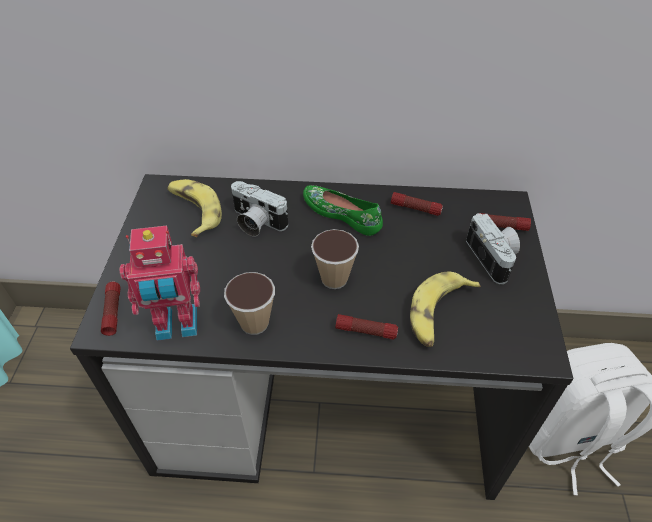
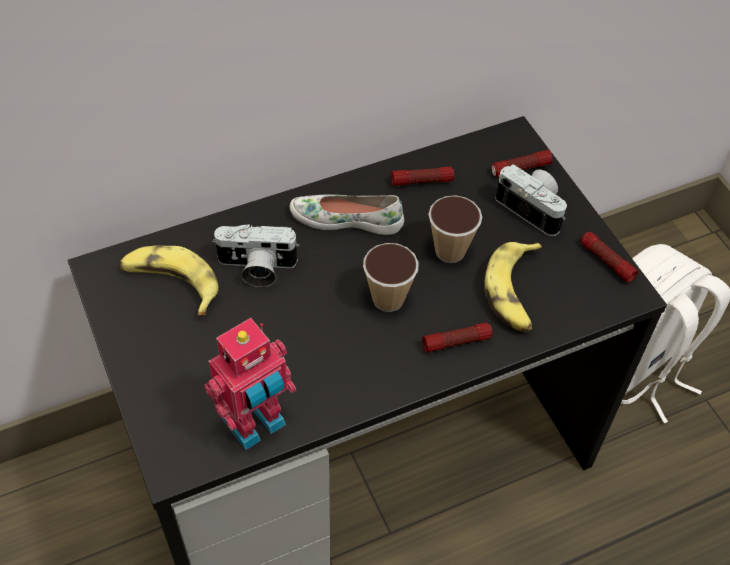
camera: 30 degrees left, 5 degrees up
(113, 312) = (170, 442): flashlight -> flashlight (606, 261)
(254, 323) = (338, 384): cup -> cup (450, 251)
(342, 213) = (347, 218): green shoe -> white shoe

